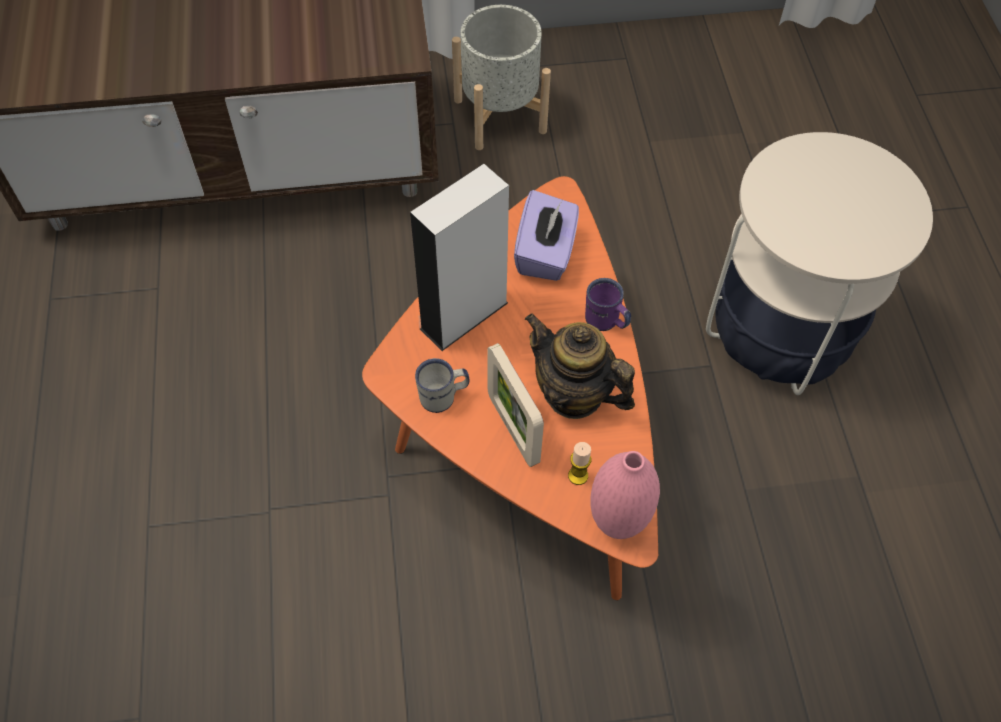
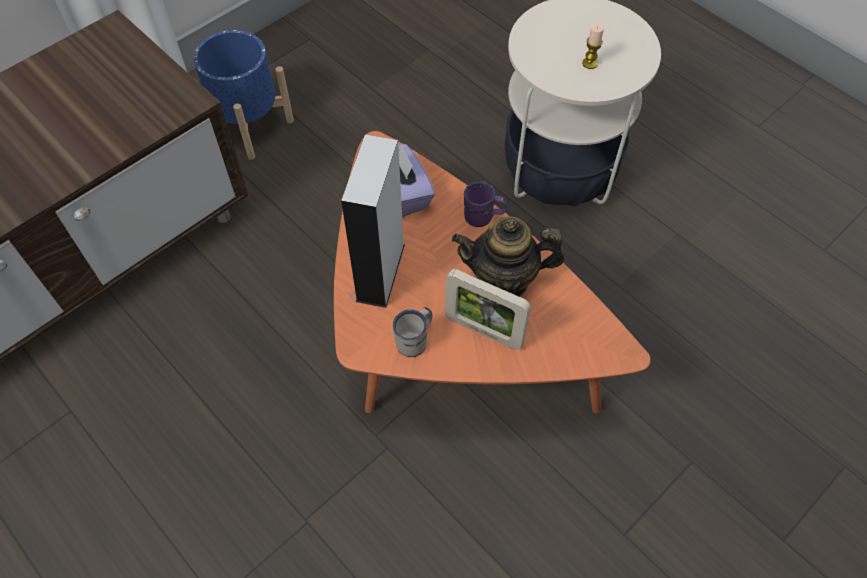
camera: 35 degrees left, 0 degrees up
(499, 116) = (248, 126): grey planter -> blue planter
(578, 475) = (554, 334): candle -> candle (589, 63)
(617, 523) = (606, 349): pink vase -> none

